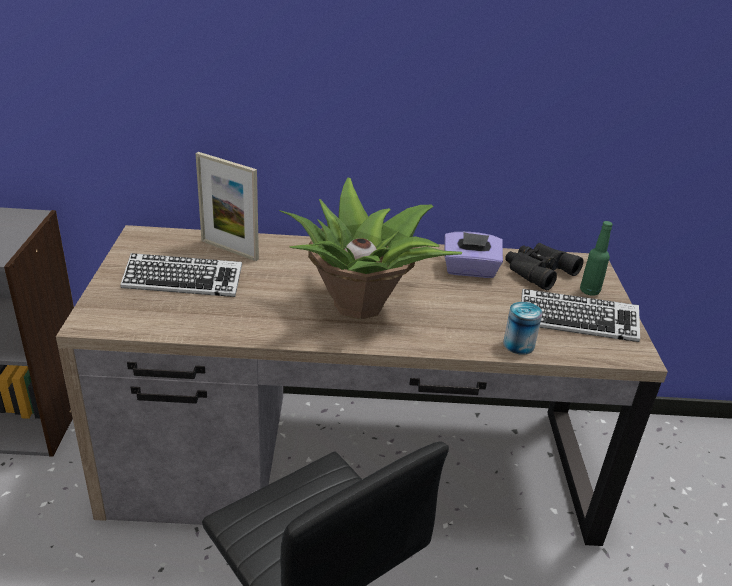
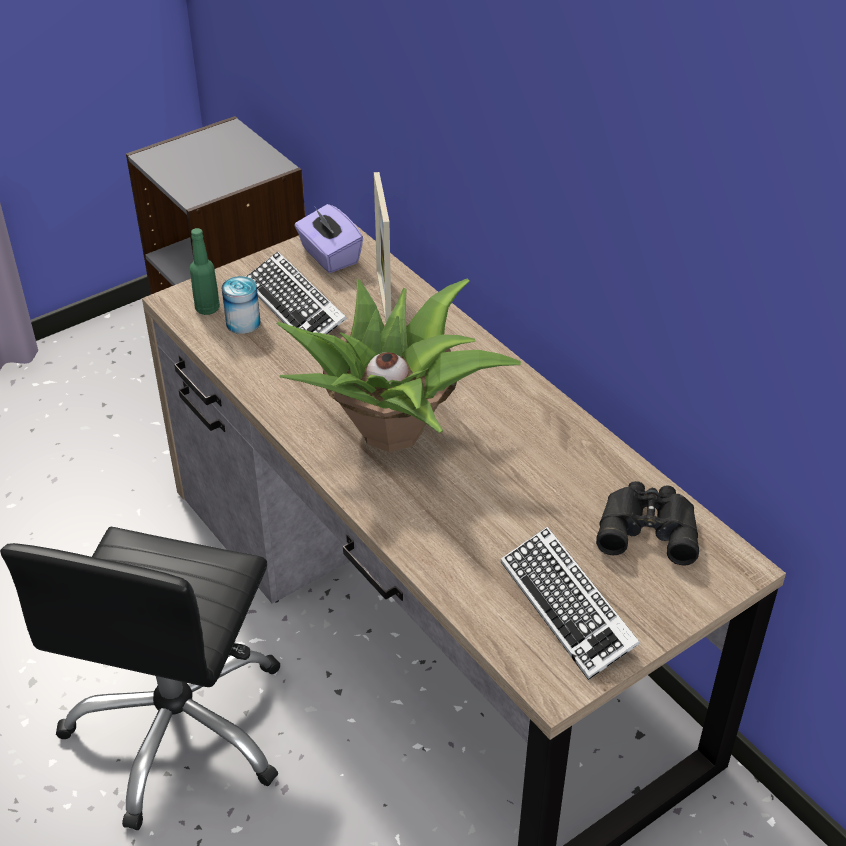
camera: 55 degrees right, 10 degrees up
(470, 270) = (570, 473): purple tissue box -> purple tissue box (329, 256)
(518, 345) = (457, 578): can -> can (243, 323)
(589, 291) = (658, 592): green bottle -> green bottle (207, 309)

